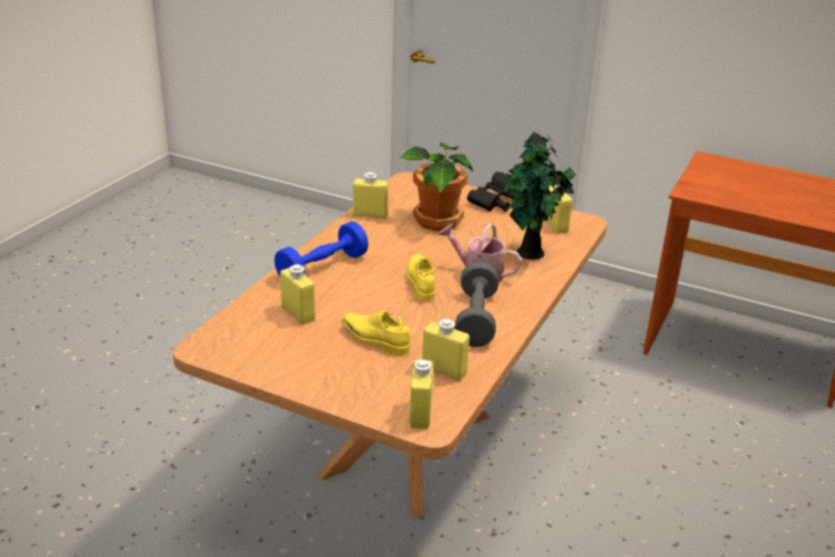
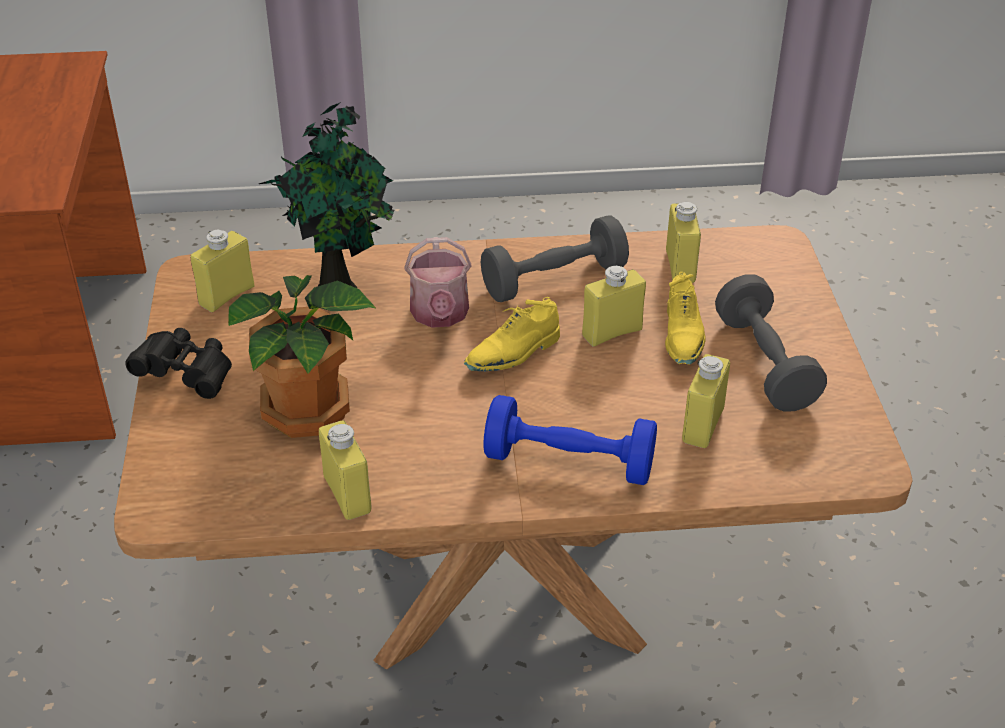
camera: 120 degrees left, 10 degrees up
(318, 356) = (765, 363): none -> grey dumbbell
(420, 413) = (767, 255): yellow bottle -> yellow bottle (612, 332)

